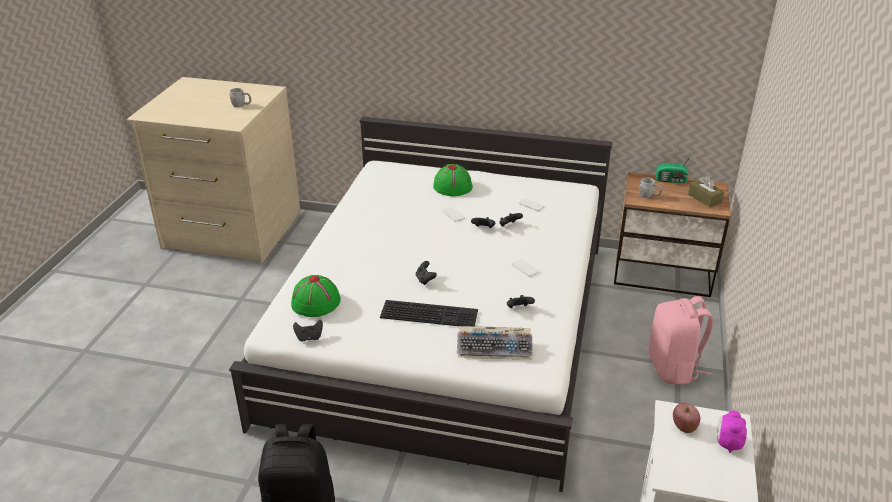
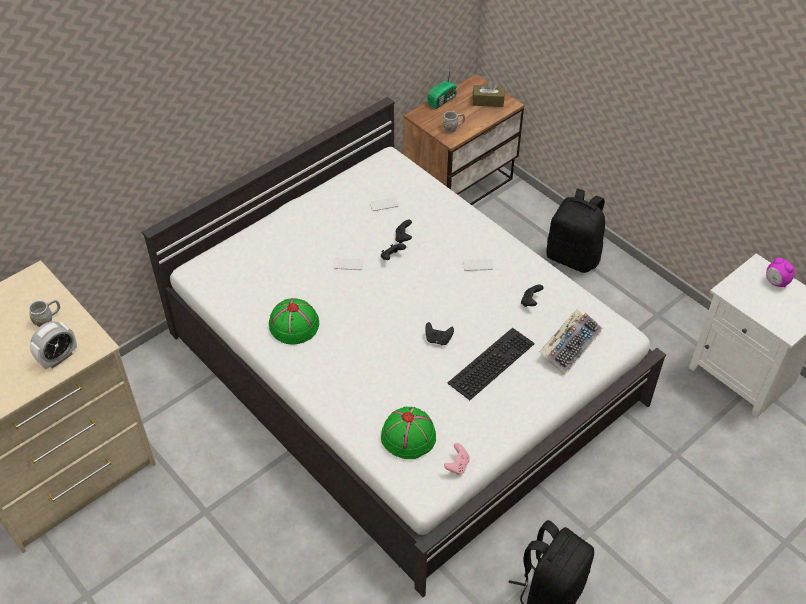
camera: 55 degrees left, 15 degrees up
(214, 119) = (58, 358): none -> alarm clock
(309, 337) = (457, 465): black game controller -> pink game controller
(452, 186) = (297, 237): green hat -> green hat (293, 325)
(673, 368) = (573, 257): pink backpack -> black backpack
(684, 426) = (746, 293): apple -> none

